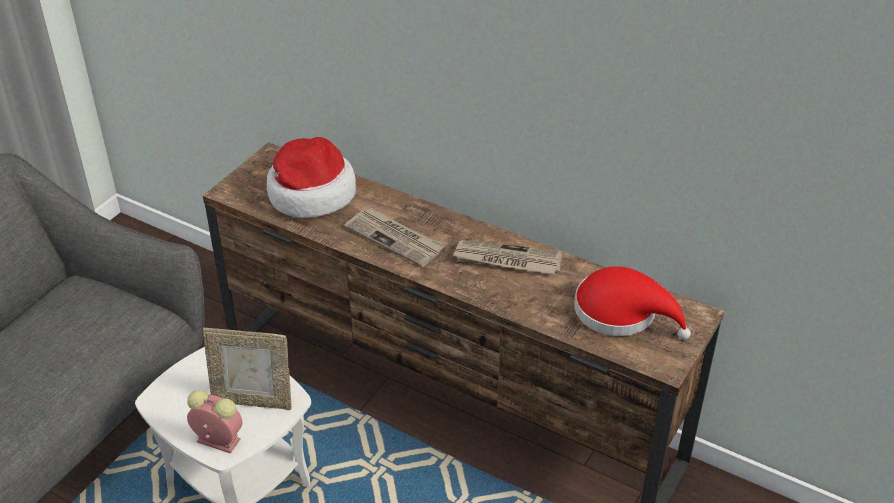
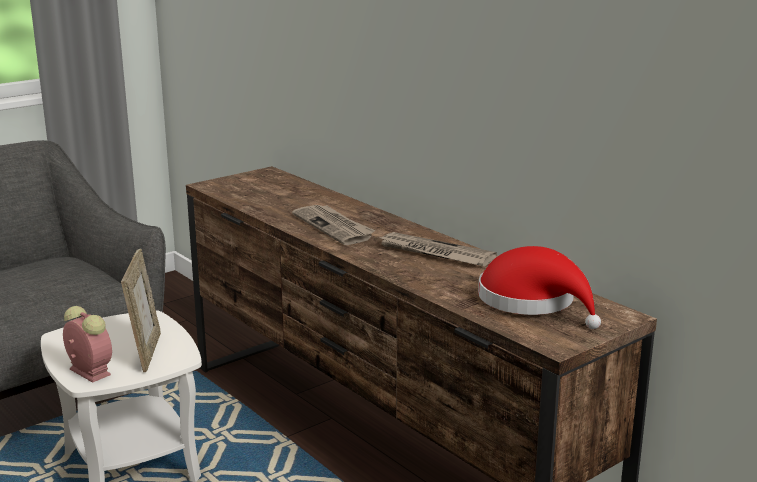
camera: 20 degrees right, 20 degrees down
(253, 401) = (146, 352): picture frame -> picture frame turned 120 degrees counterclockwise
(310, 193) = (280, 194): hat -> none

